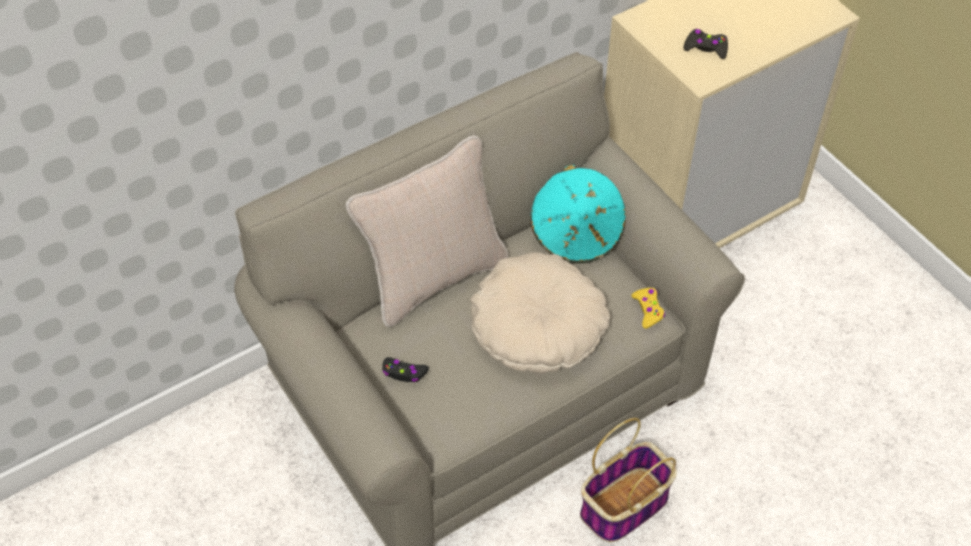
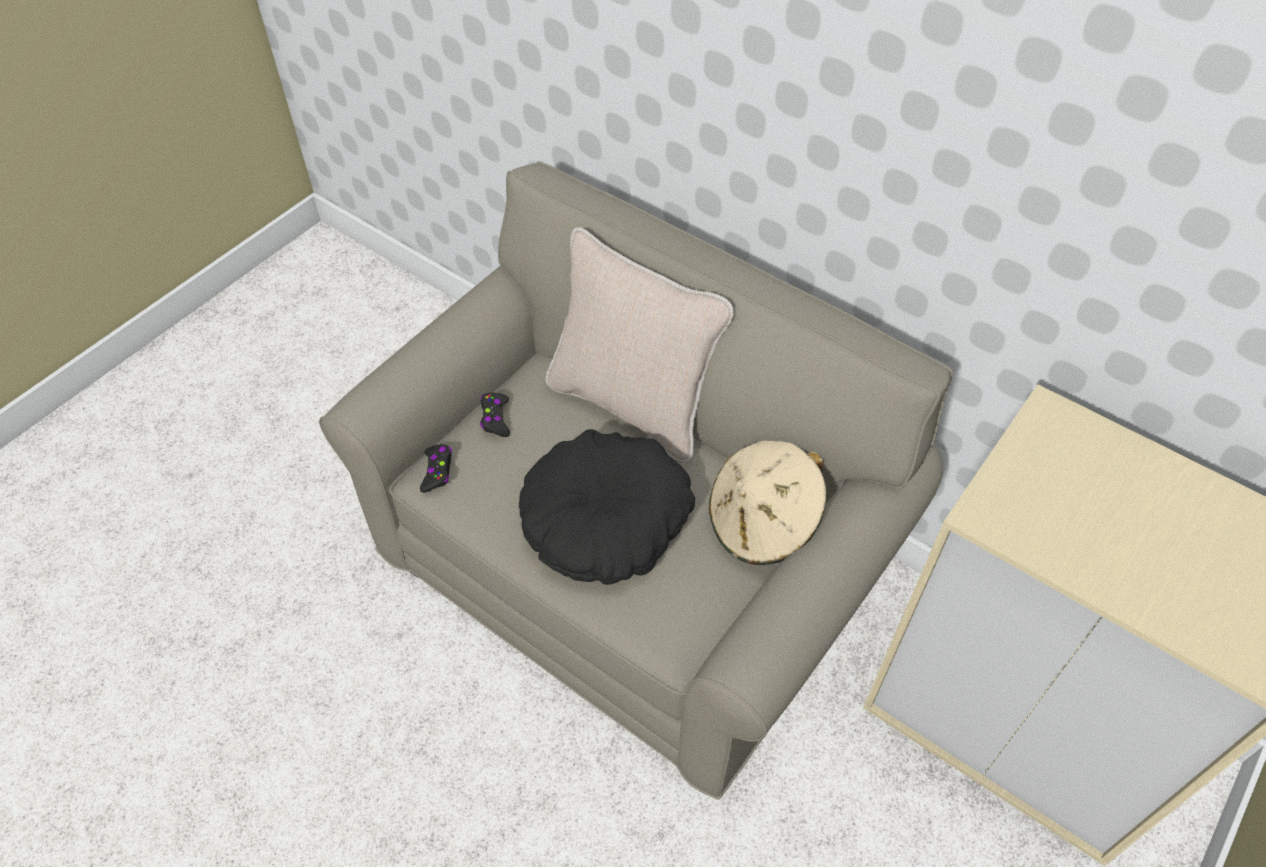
camera: 70 degrees right, 0 degrees up
(535, 327) = (602, 518): beige pillow -> black pillow
(577, 234) = (762, 523): turquoise hat -> beige hat
(623, 506) = (521, 754): basket -> none
(648, 310) = (682, 635): yellow game controller -> none
(706, 48) = (1052, 506): black game controller -> black game controller (437, 471)

